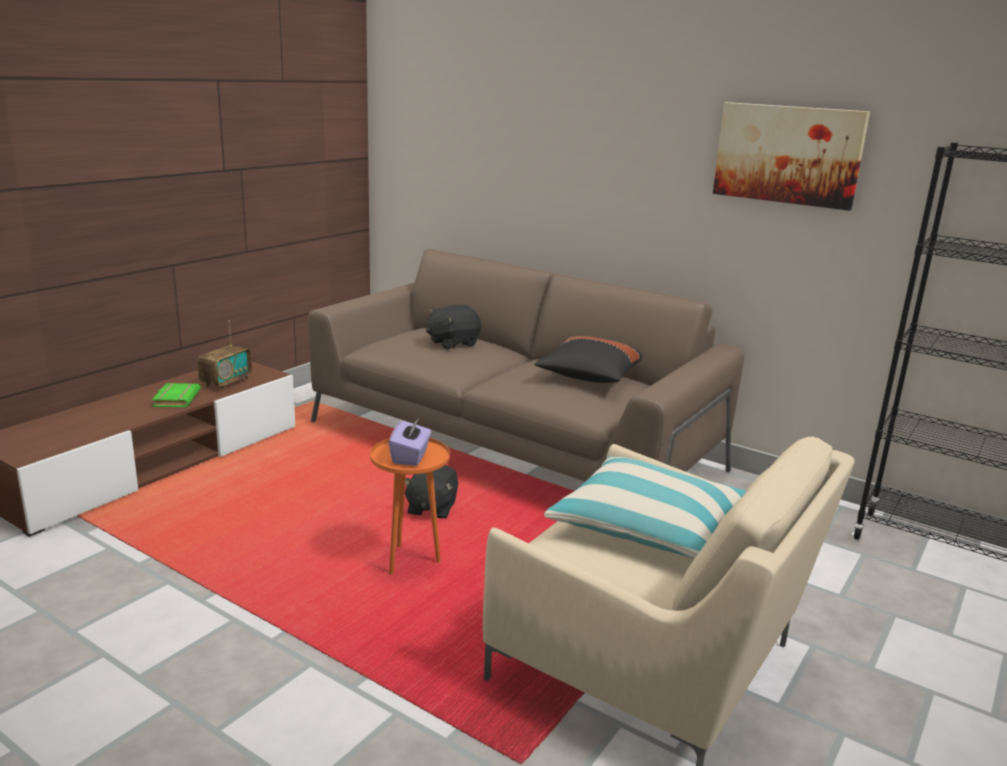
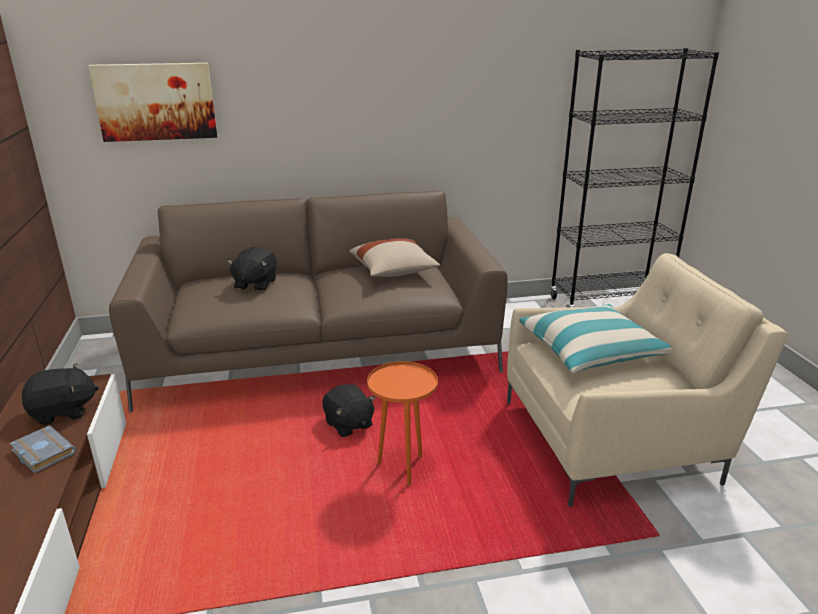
camera: 45 degrees left, 5 degrees up
(175, 399) = (41, 453): green book -> grey book
(226, 383) = (63, 412): radio -> black plush toy
(410, 456) = (405, 382): purple tissue box -> none
(589, 377) = (394, 272): black pillow -> beige pillow
(788, 154) = (471, 70): picture -> picture (156, 101)

